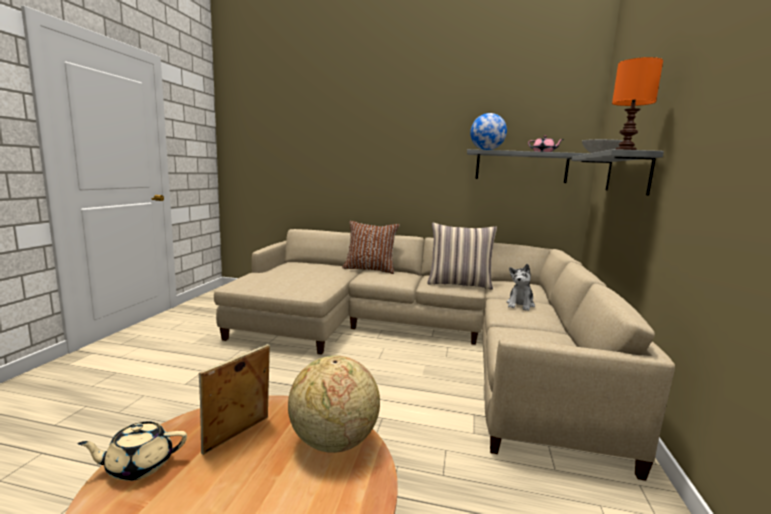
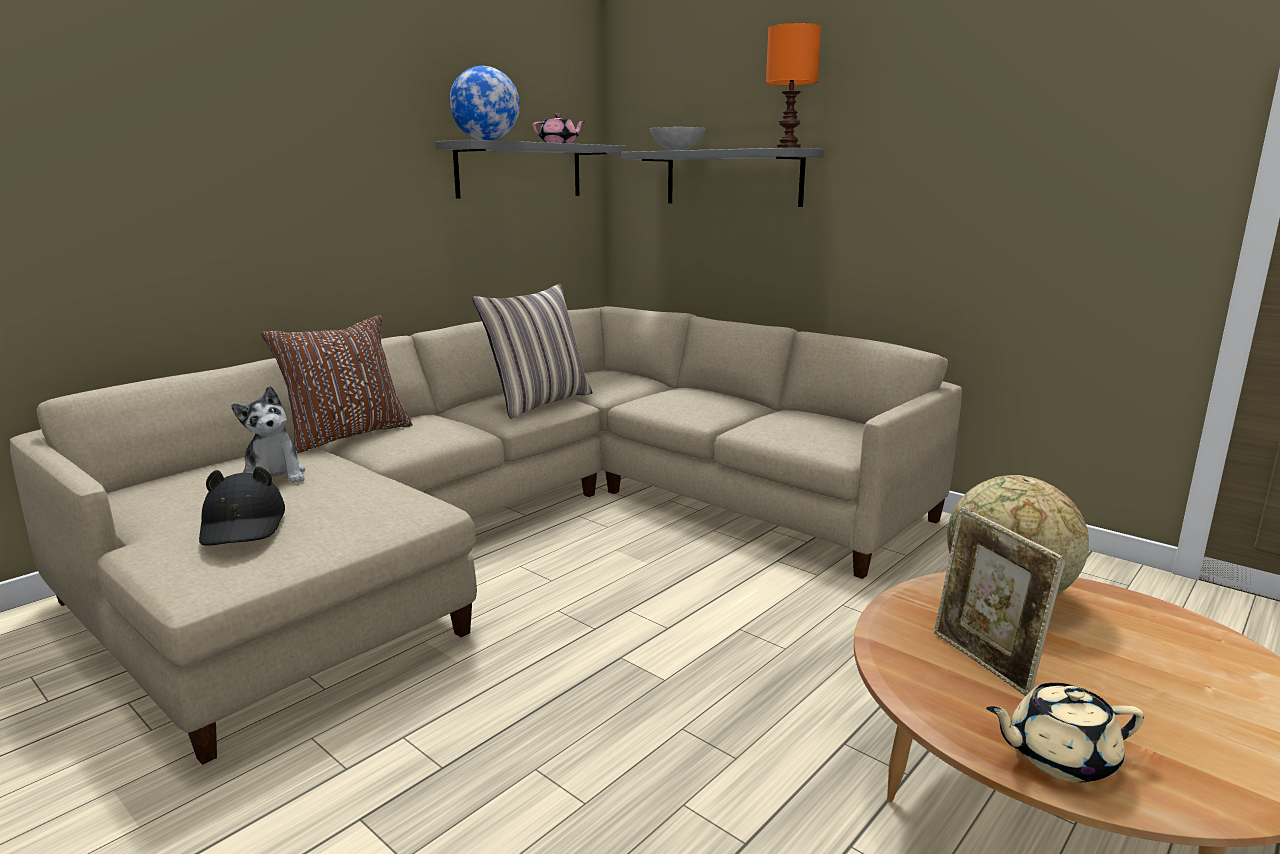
camera: 60 degrees left, 5 degrees up
(138, 466) = (1058, 757): beige teapot -> beige teapot turned 75 degrees clockwise
(273, 276) = (243, 525): none -> black hat
(520, 305) = (679, 398): plush toy -> plush toy (274, 476)

